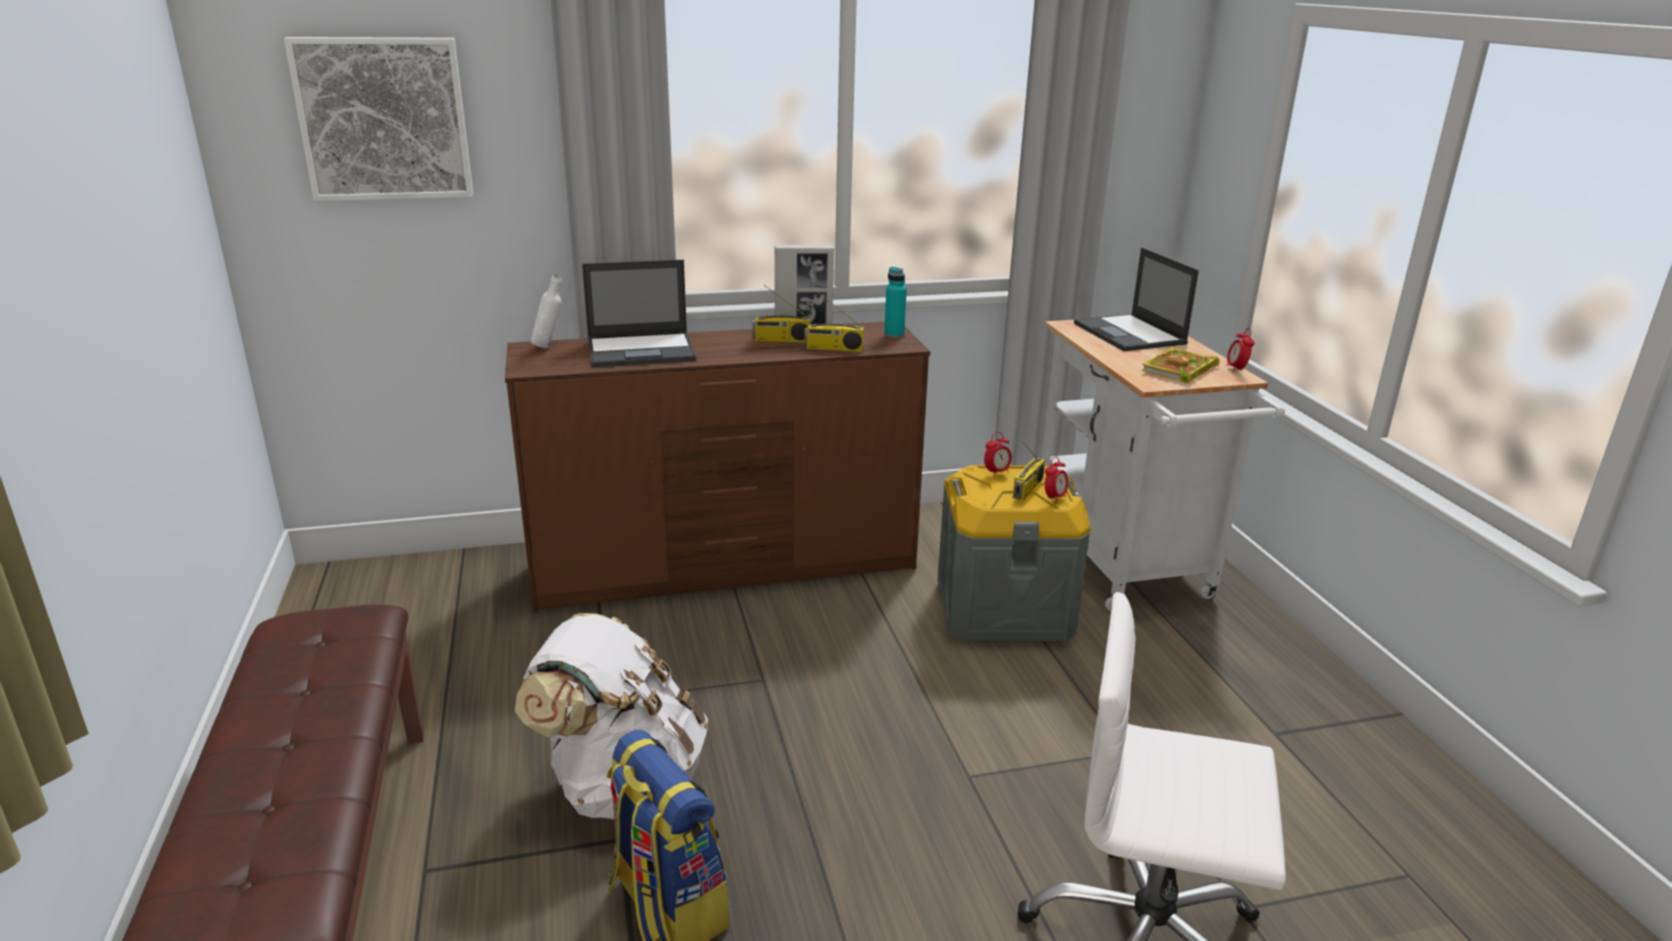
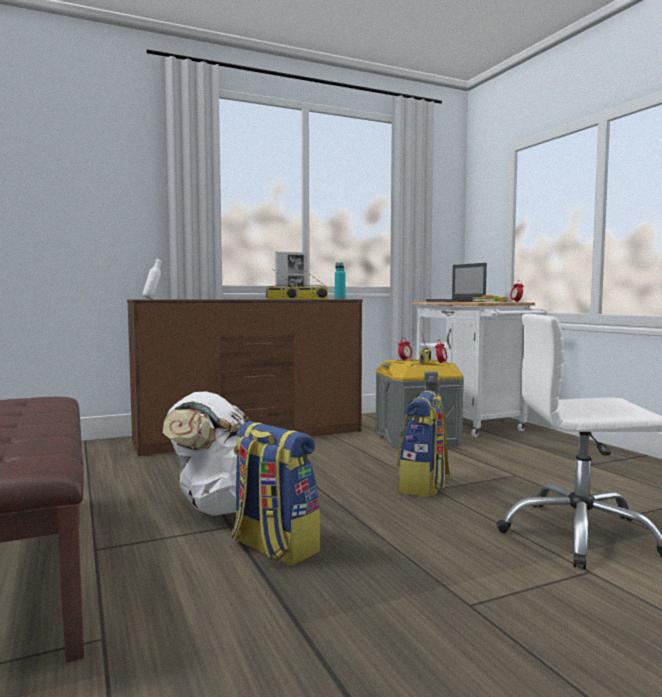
camera: 10 degrees left, 20 degrees down
(384, 119) = (64, 178): picture -> none
(642, 350) = (207, 299): laptop -> none
(953, 765) = (423, 486): none -> backpack

